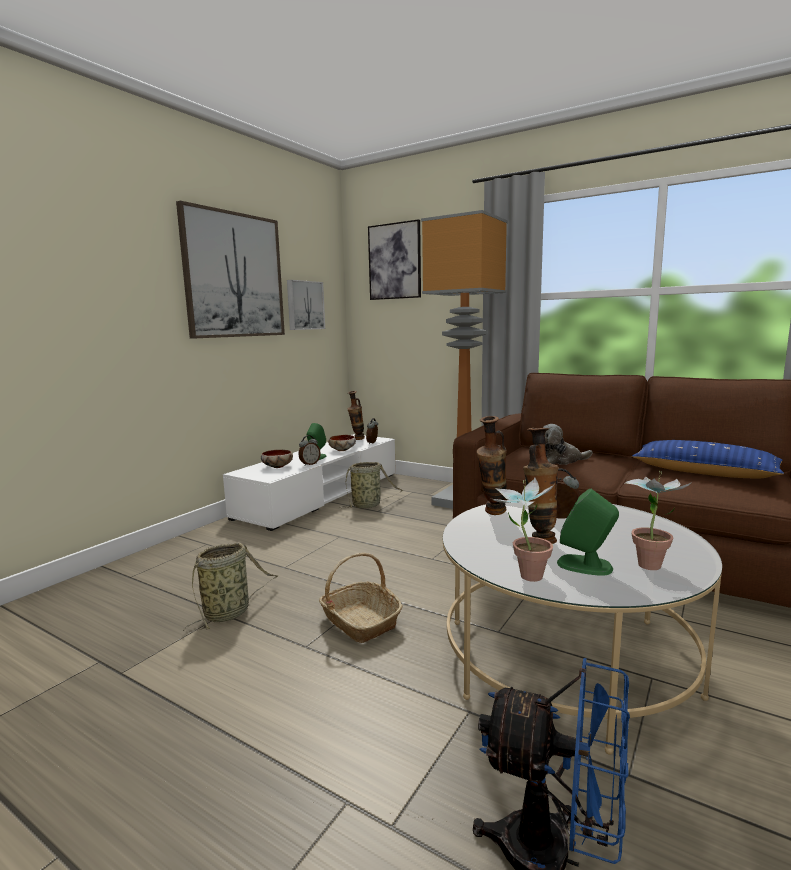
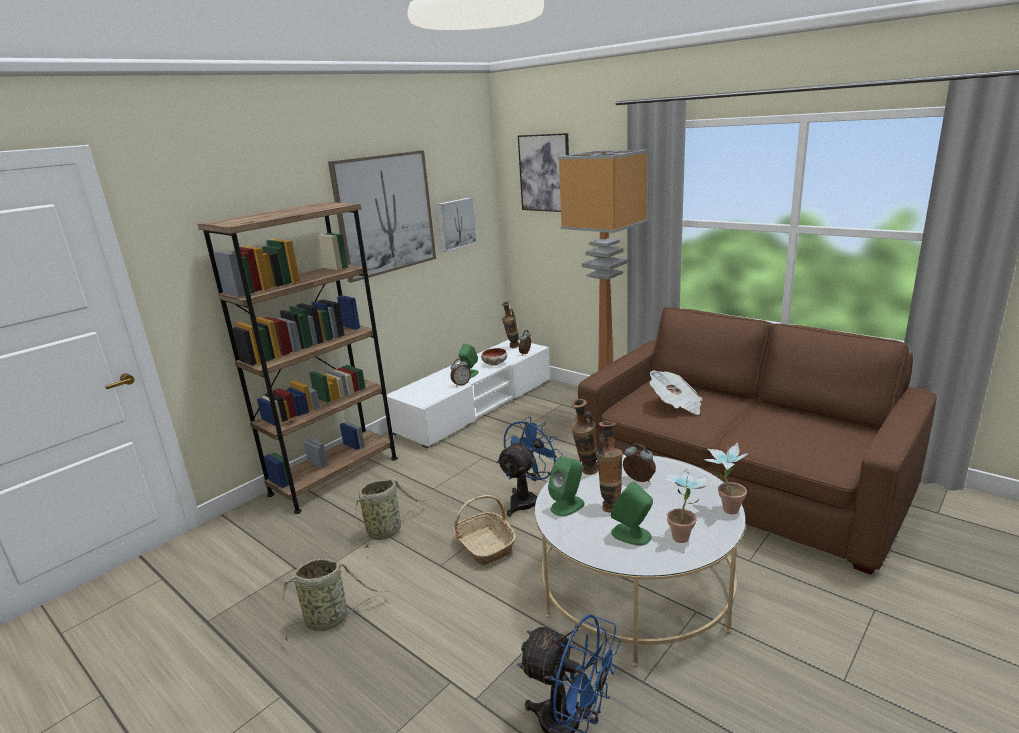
camera: 10 degrees right, 10 degrees up
(160, 560) = (335, 476): none -> brown bookcase
(277, 467) = (431, 387): bowl -> none
(368, 505) = (516, 420): basket -> basket (330, 619)
(401, 573) = (528, 499): none -> blue fan
(486, 542) = (567, 505): none -> green speaker
(523, 574) = (580, 541): potted plant -> potted plant (724, 508)
(561, 460) = (676, 405): plush toy -> newspaper
(704, 472) = (800, 428): blue pillow -> none

